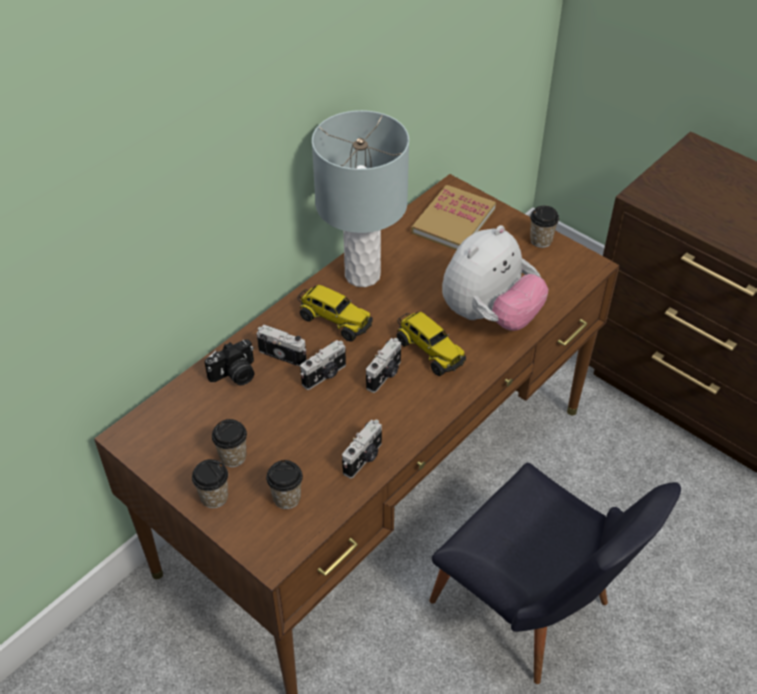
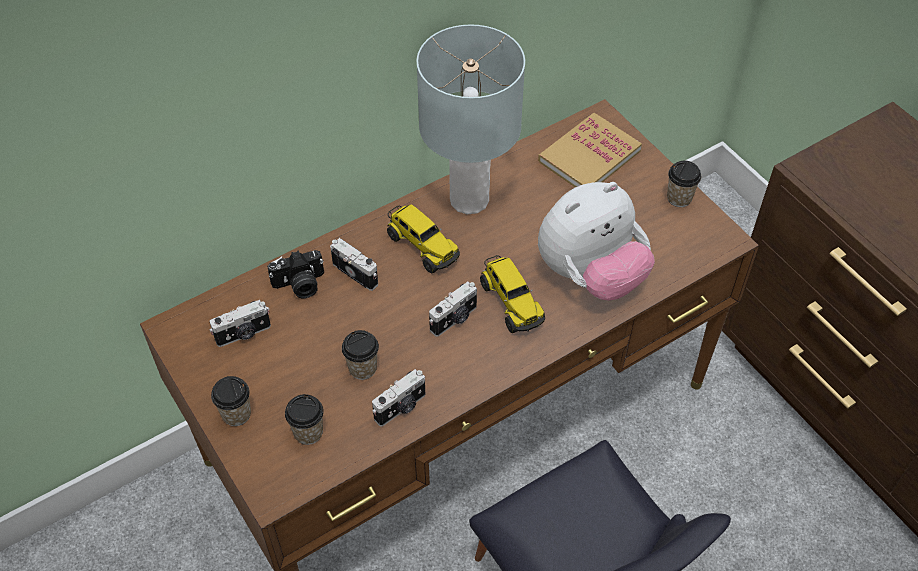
camera: 15 degrees right, 5 degrees up
(233, 456) = (269, 374): cup -> cup (362, 368)
(325, 375) = (392, 306): camera -> camera (244, 334)

